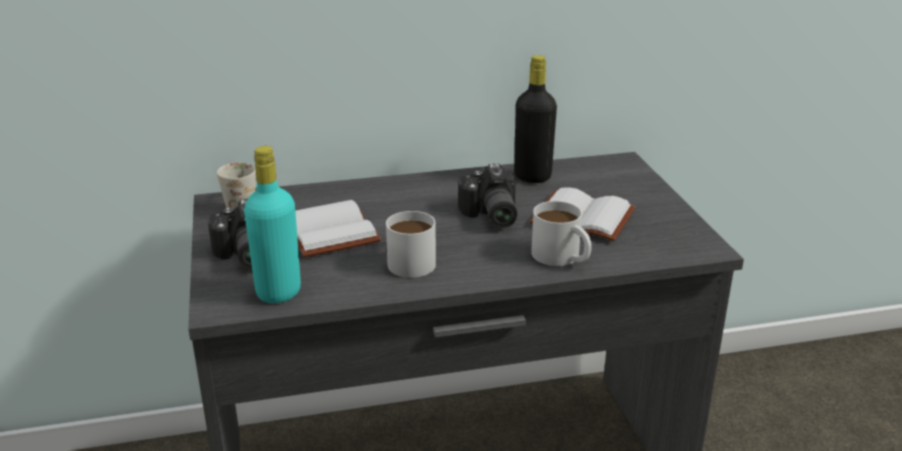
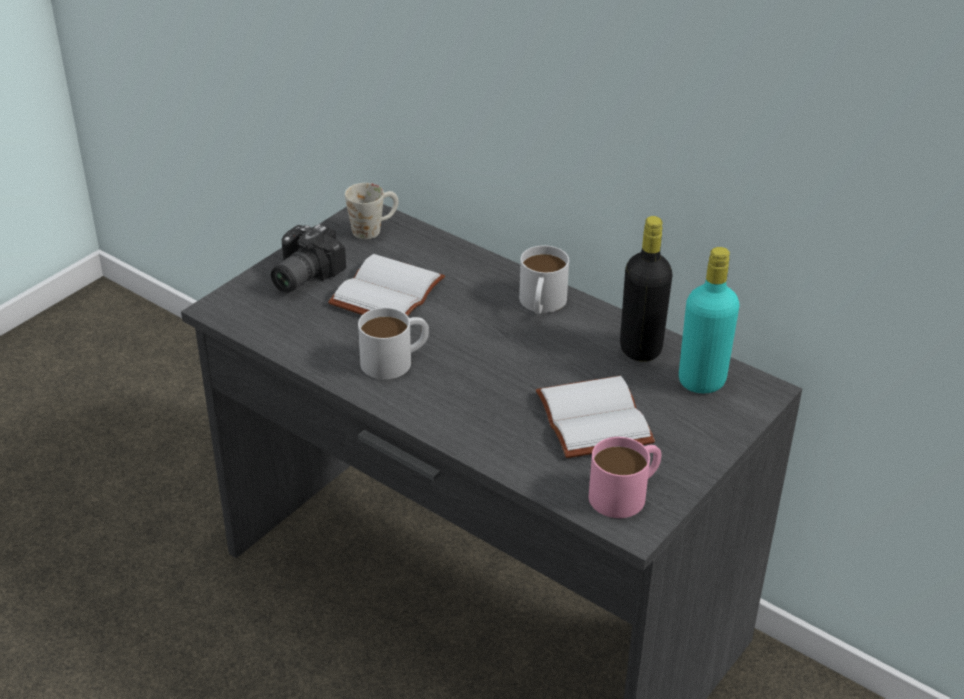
camera: 50 degrees right, 10 degrees up
(278, 292) = (269, 322): turquoise bottle -> turquoise bottle (701, 381)
(489, 216) = (524, 362): camera -> none
(562, 257) = (499, 440): white mug -> white mug (541, 304)
(671, 237) = (626, 493): none -> pink mug

